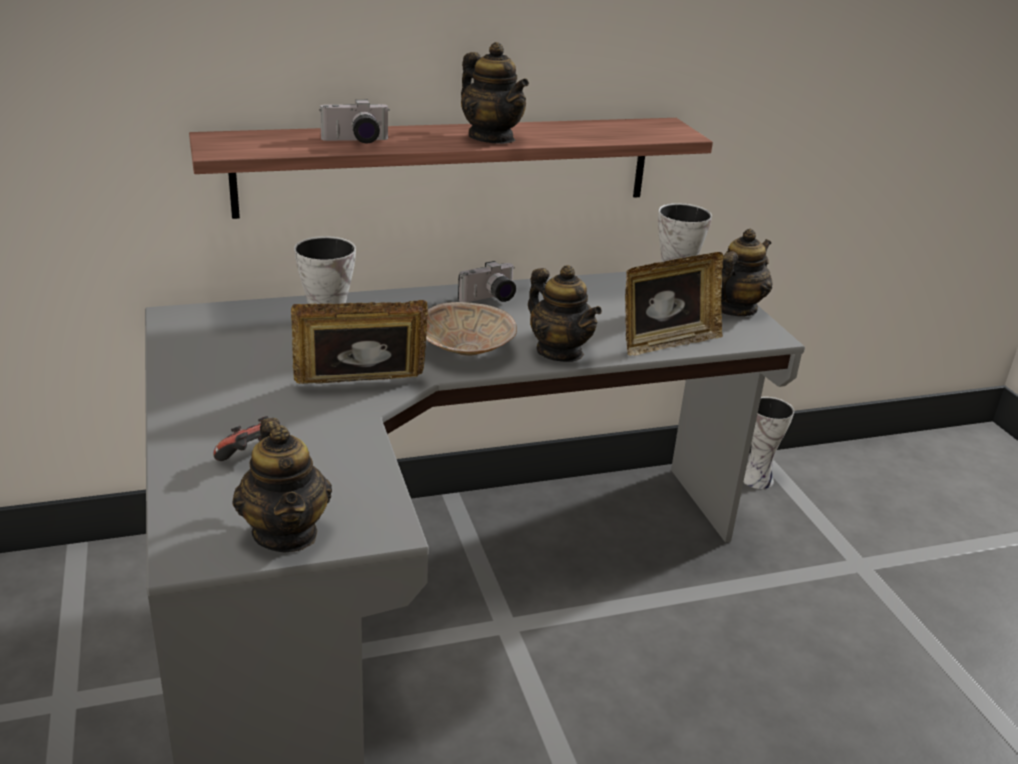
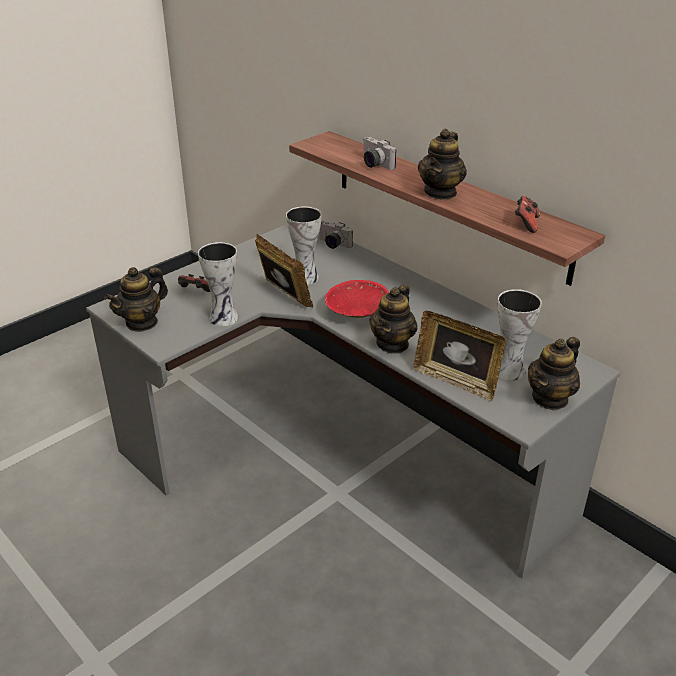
camera: 65 degrees right, 5 degrees up
(466, 351) = (357, 313): beige bowl -> red bowl
(490, 299) = (433, 301): camera -> camera (332, 244)
(620, 132) = (525, 224): none -> game controller
(734, 309) = (550, 398): teapot -> teapot turned 120 degrees clockwise
(757, 478) = (623, 574): vase -> vase (225, 318)

